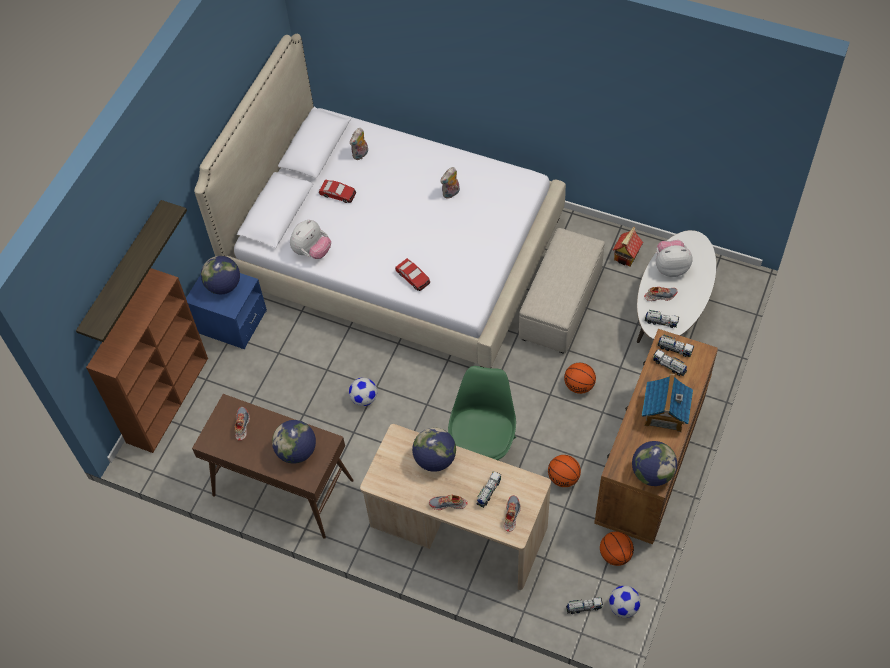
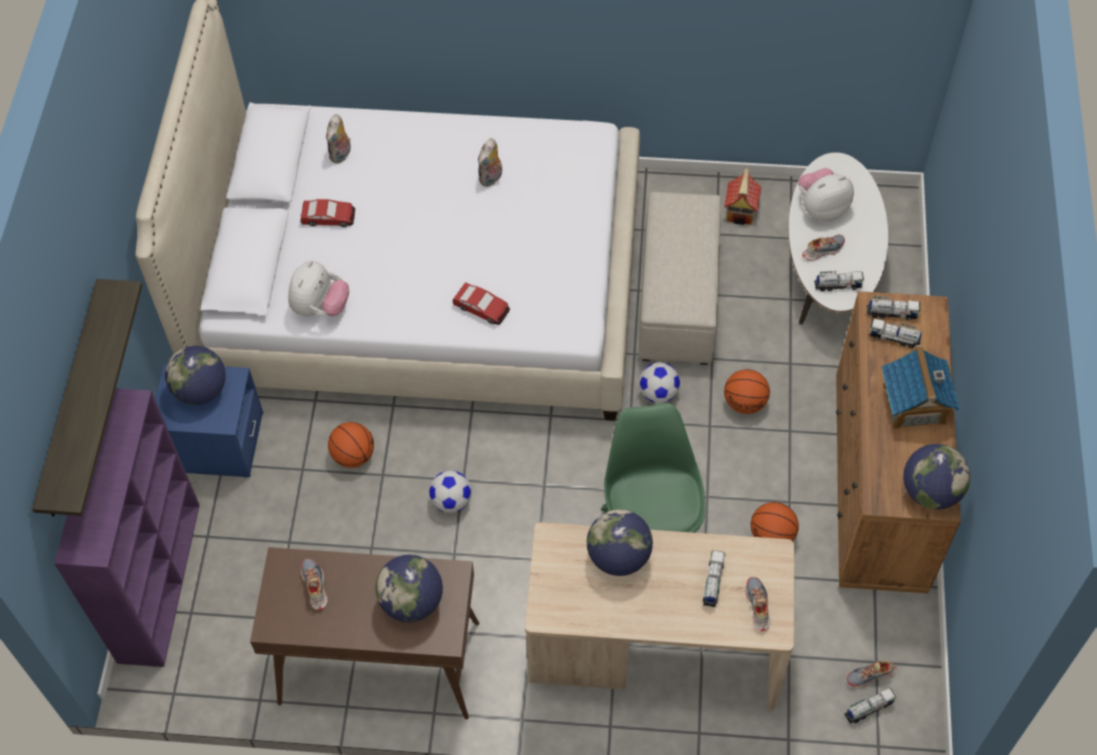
camera: 20 degrees left, 0 degrees up
(168, 398) = (159, 580): brown bookcase -> purple bookcase
(448, 504) = (662, 616): shoe -> shoe (870, 676)
(615, 554) = (882, 622): basketball -> basketball (353, 455)
(623, 607) = (921, 692): football -> football (658, 393)

